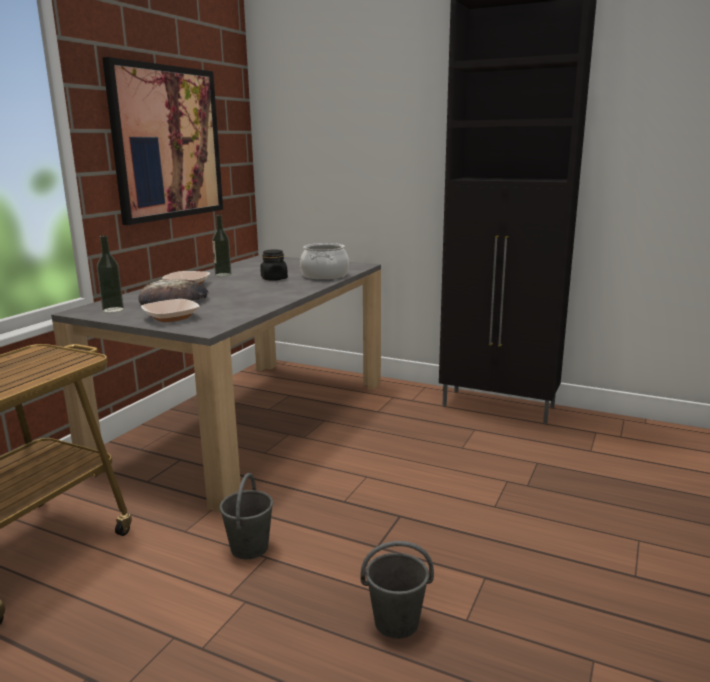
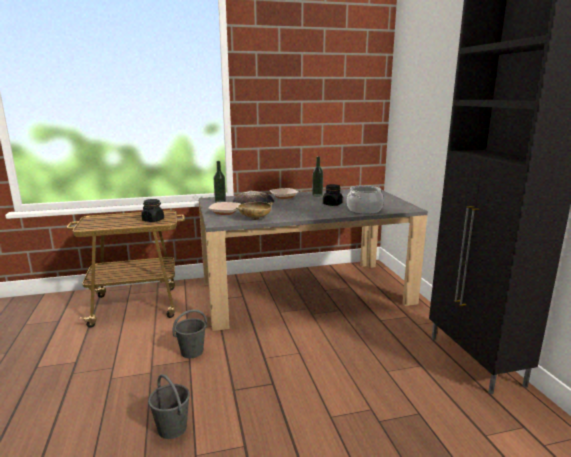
camera: 50 degrees right, 0 degrees up
(45, 364) = (153, 220): none -> black jar
(167, 143) = (304, 108): picture -> none
(237, 312) = (254, 218): none -> beige bowl

